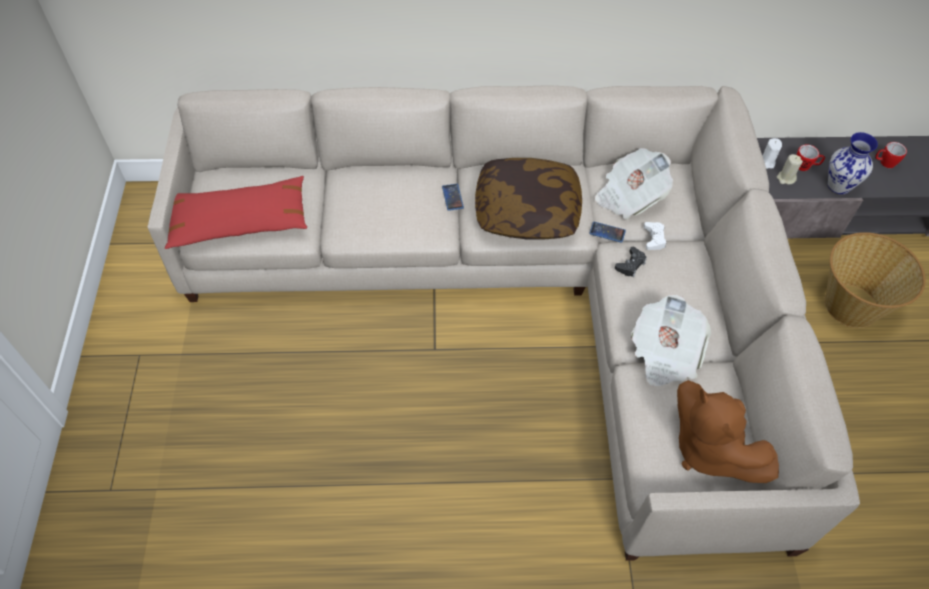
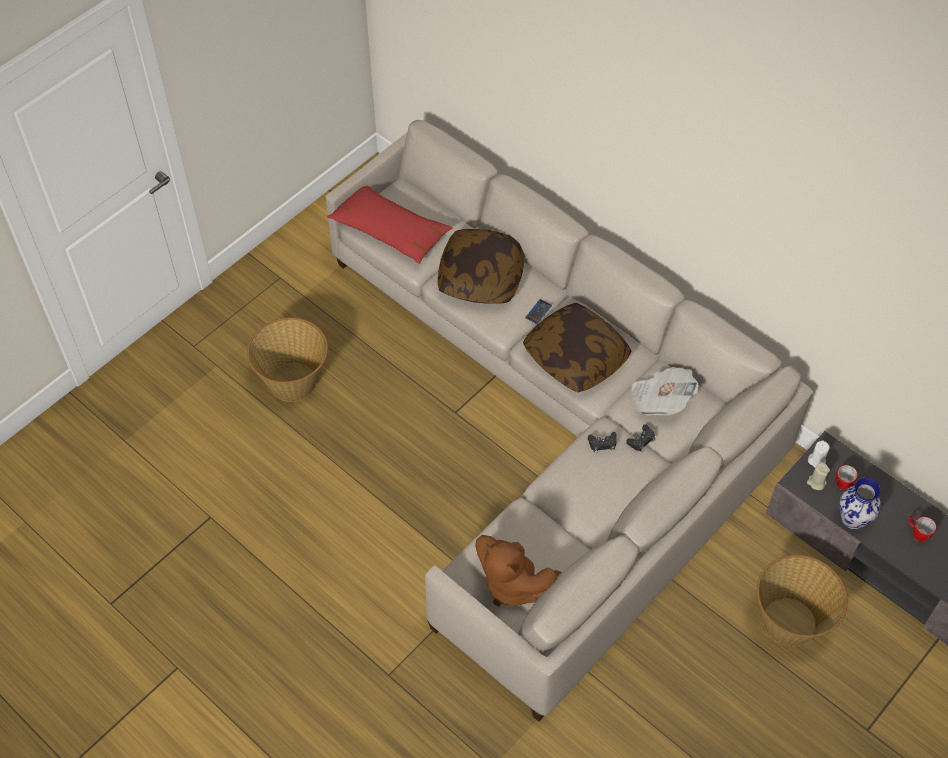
camera: 45 degrees right, 0 degrees up
(254, 441) = (293, 381): none -> basket
(371, 203) = (481, 277): none -> pillow
(607, 232) = (615, 412): phone -> none
(654, 238) = (641, 440): white game controller -> black game controller
(664, 353) = (555, 512): newspaper -> none
(708, 448) = (513, 584): brown plush toy -> brown plush toy turned 60 degrees counterclockwise

